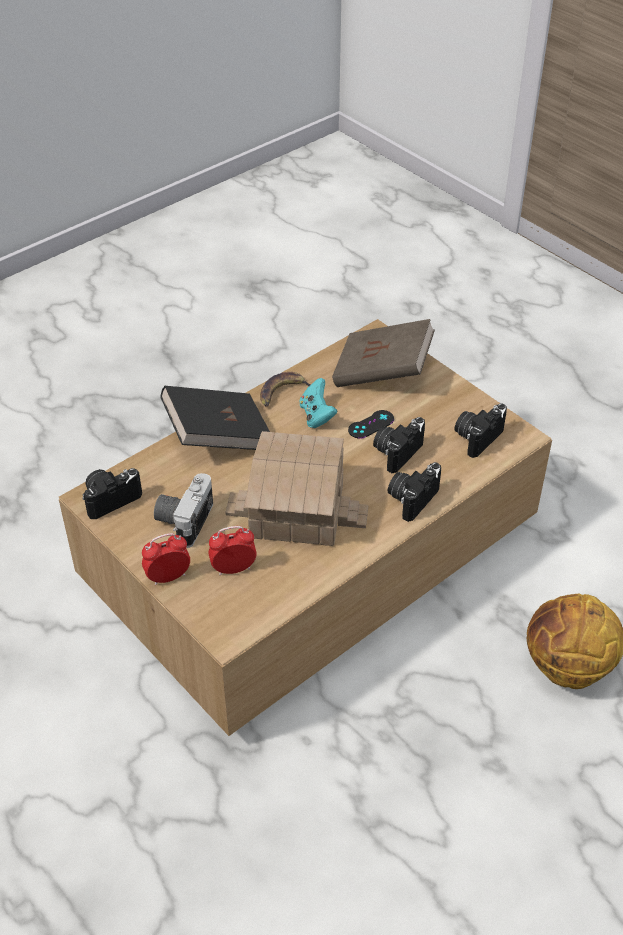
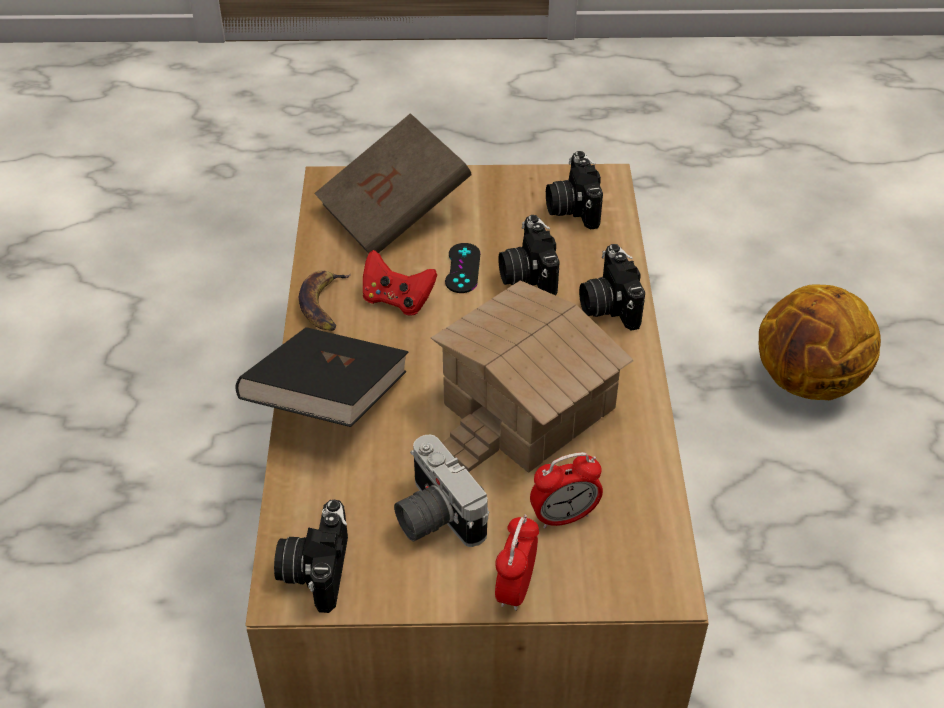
camera: 50 degrees left, 0 degrees up
(233, 569) = (564, 517): alarm clock -> alarm clock turned 135 degrees counterclockwise
(316, 415) = (397, 300): turquoise game controller -> red game controller

